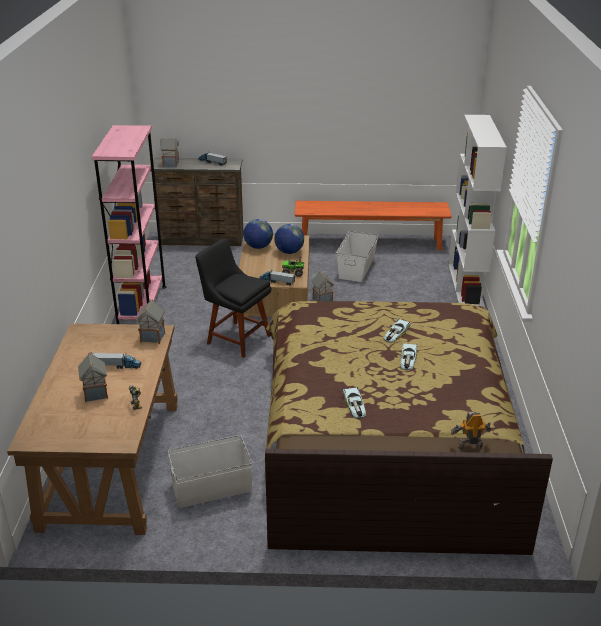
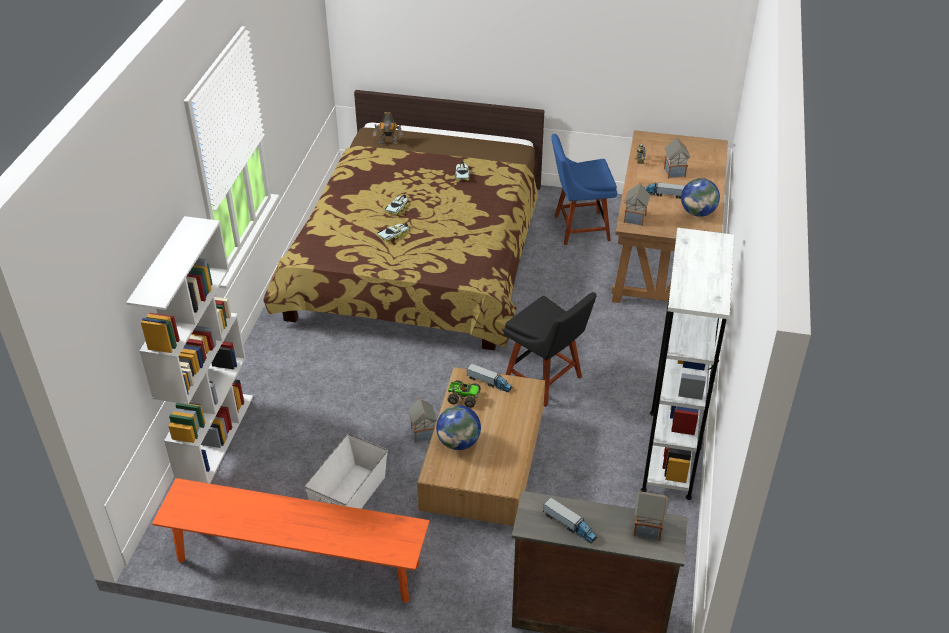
camera: 170 degrees left, 10 degrees up
(142, 306) = (670, 453): pink bookcase -> white bookcase
(212, 488) = (578, 228): white storage box -> blue chair
(258, 247) = (502, 461): globe -> globe (697, 212)

